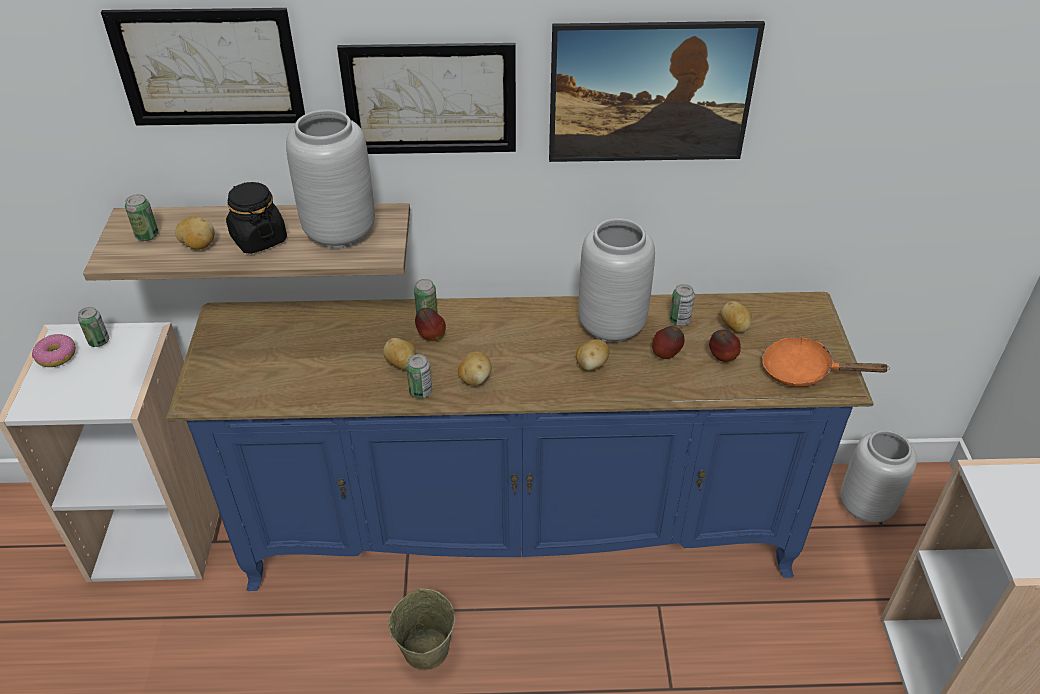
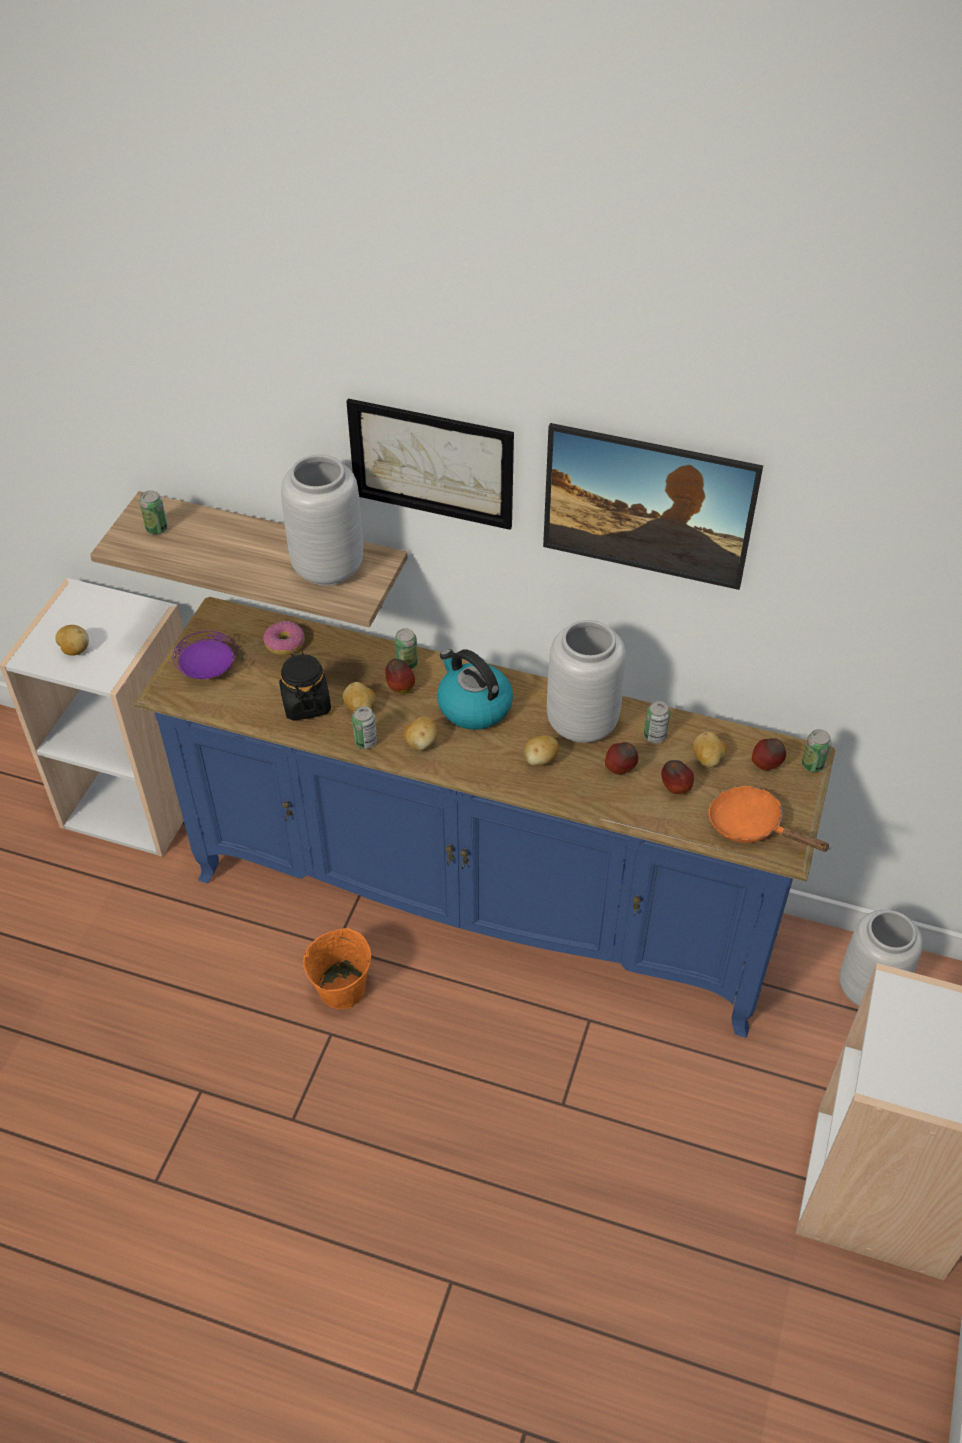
camera: 20 degrees right, 5 degrees up
(57, 356) = (67, 613): donut -> donut (285, 644)
(99, 341) = (108, 608): can -> can (812, 765)
(198, 245) = (197, 551): potato -> potato (74, 650)
(208, 67) = (232, 392): picture -> none
(231, 366) = (207, 668): none -> purple plate
(258, 239) = (252, 557): black jar -> black jar (306, 704)
(426, 648) = (342, 988): beige bucket -> orange bucket
(507, 336) = (473, 706): none -> kettle
(785, 320) = (766, 766): none -> apple

